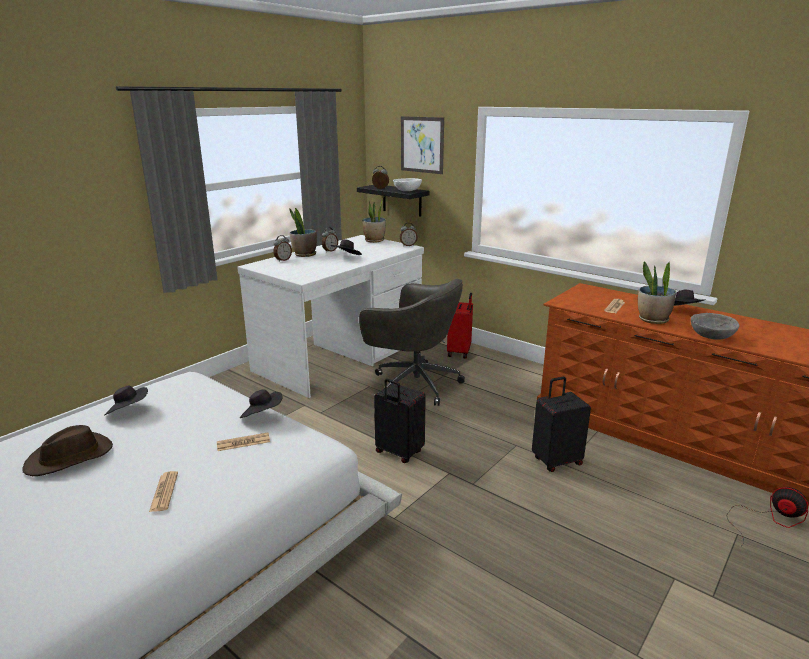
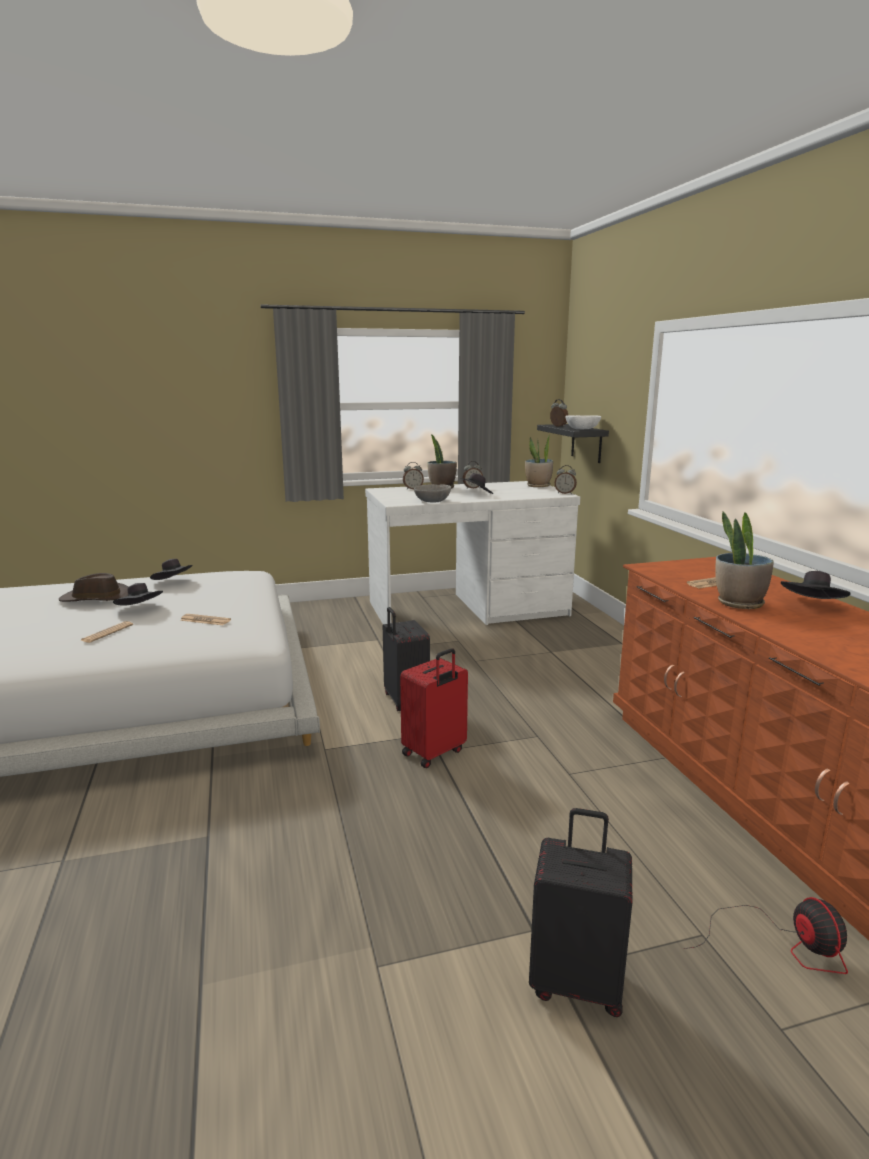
camera: 35 degrees right, 5 degrees down
(262, 415) = (250, 608): black hat -> black hat (141, 609)
(413, 383) = (506, 650): grey office chair -> none
(422, 145) = (606, 374): picture -> none
(460, 352) = (603, 636): red suitcase -> red suitcase (434, 753)
(556, 461) = (563, 766): black suitcase -> black suitcase (577, 982)
(712, 336) = (793, 635): grey bowl -> grey bowl (432, 501)

